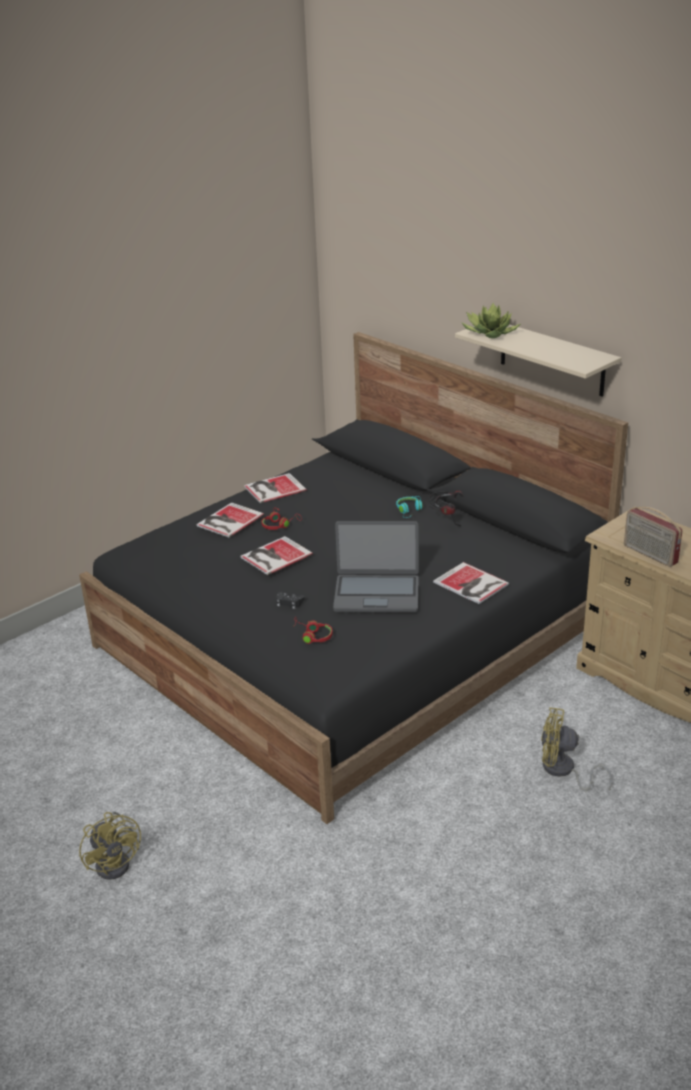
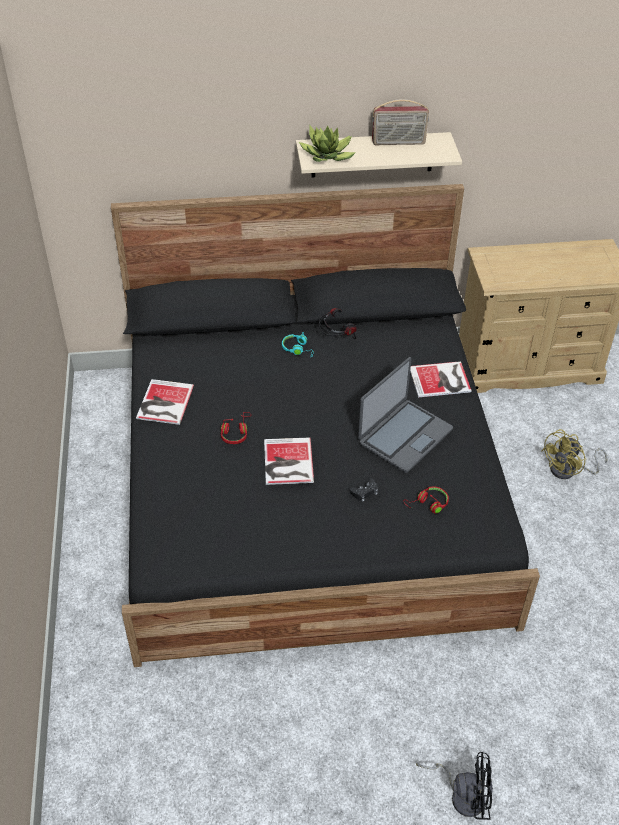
camera: 55 degrees left, 15 degrees up
(117, 861) = (462, 795): yellow fan -> black fan
(228, 520) = (192, 460): book -> none
(649, 555) = (538, 281): radio -> radio (398, 142)

